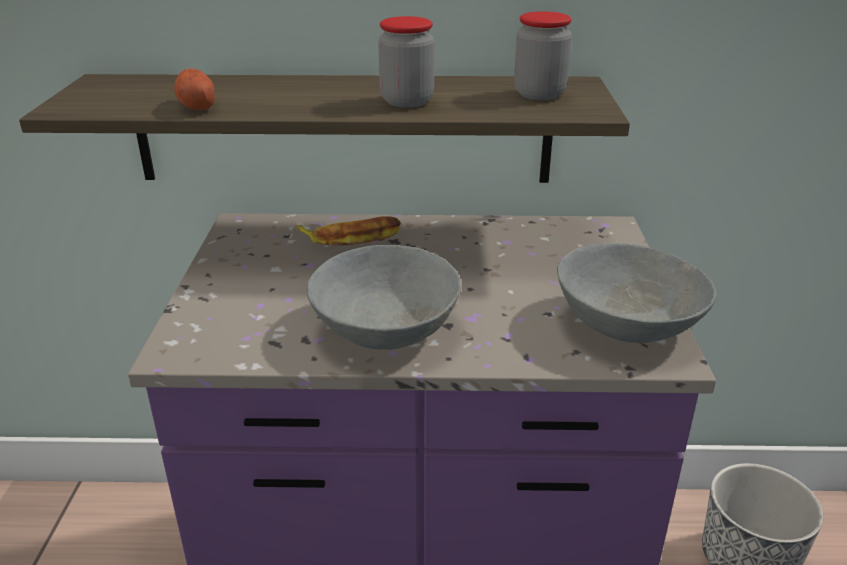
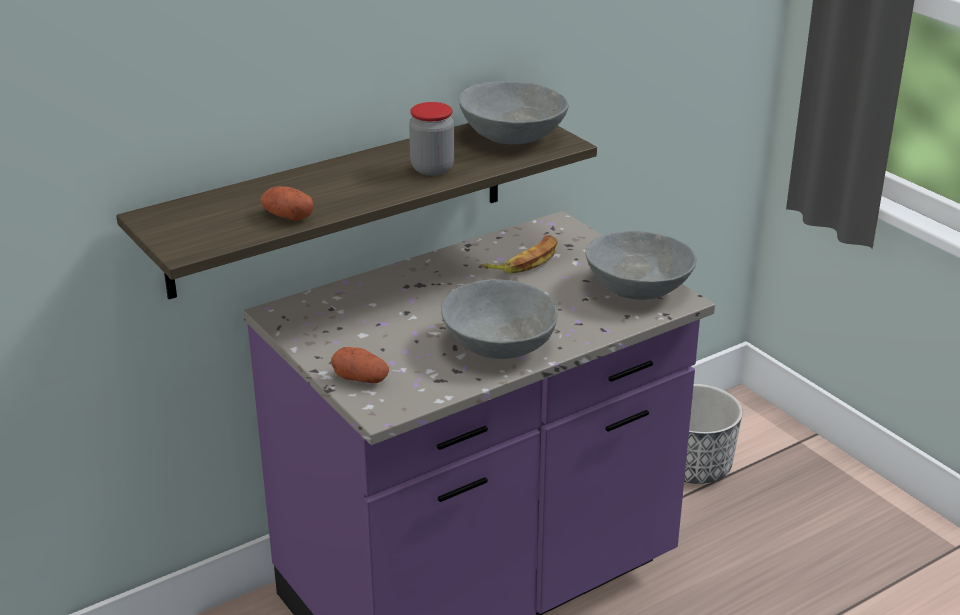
camera: 35 degrees left, 0 degrees up
(209, 310) = (361, 378): none -> potato
(351, 237) = (383, 293): banana -> banana (524, 261)
(539, 94) = (511, 137): jar -> grey bowl

